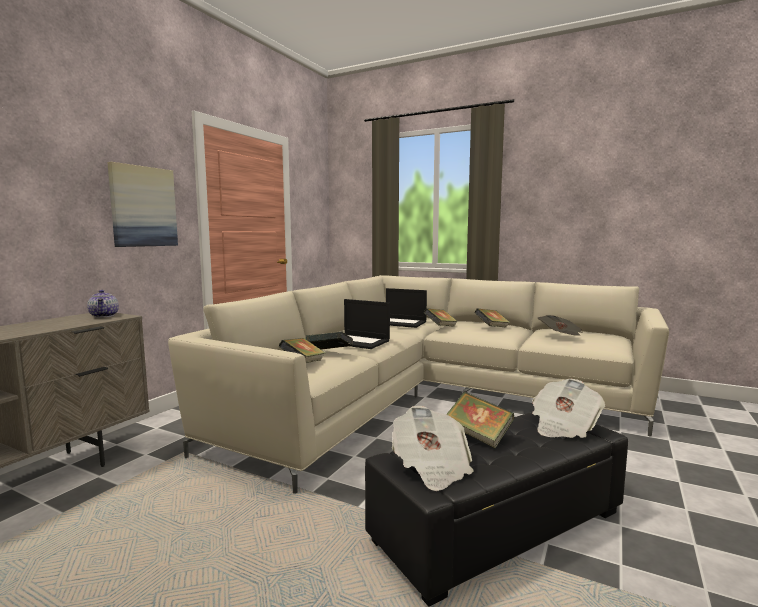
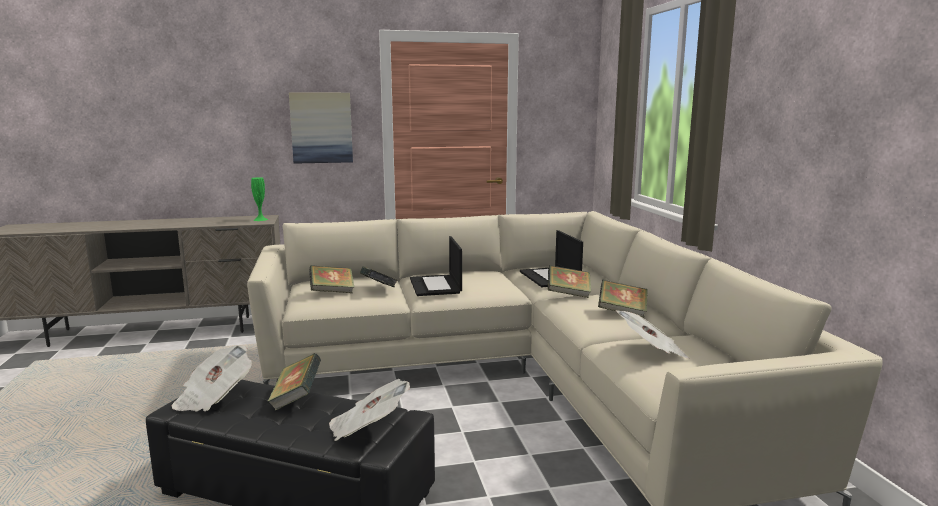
camera: 50 degrees right, 5 degrees up
(104, 316) = (260, 219): teapot -> green vase

